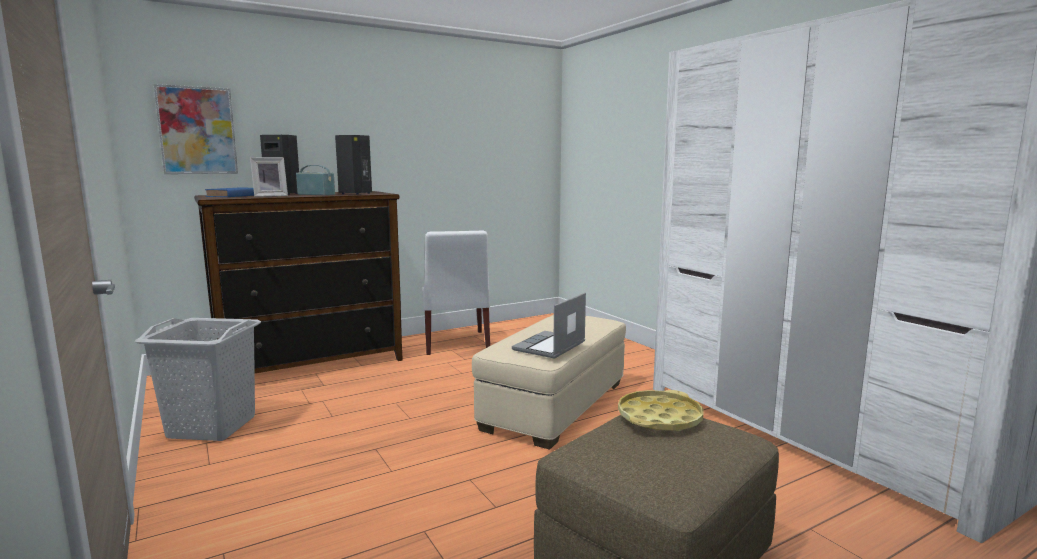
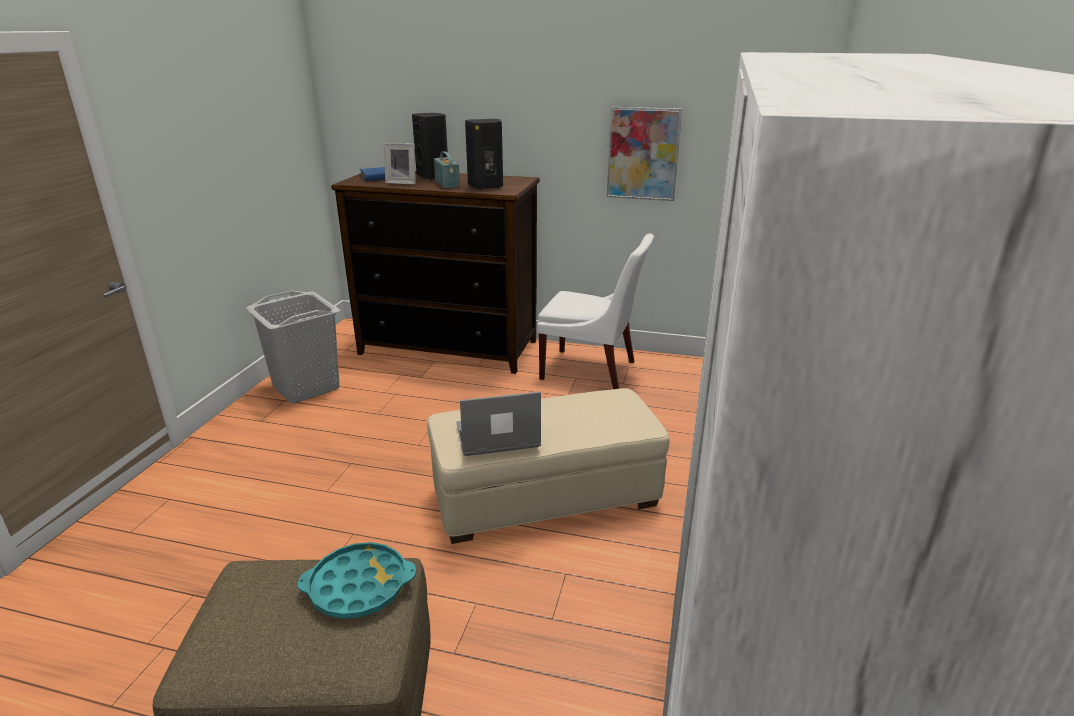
camera: 45 degrees right, 15 degrees up
(197, 130) = (375, 105): picture -> picture (643, 154)
(455, 344) = (592, 371): white chair -> white chair turned 105 degrees counterclockwise
(659, 418) = (359, 586): yellow tray -> turquoise tray

